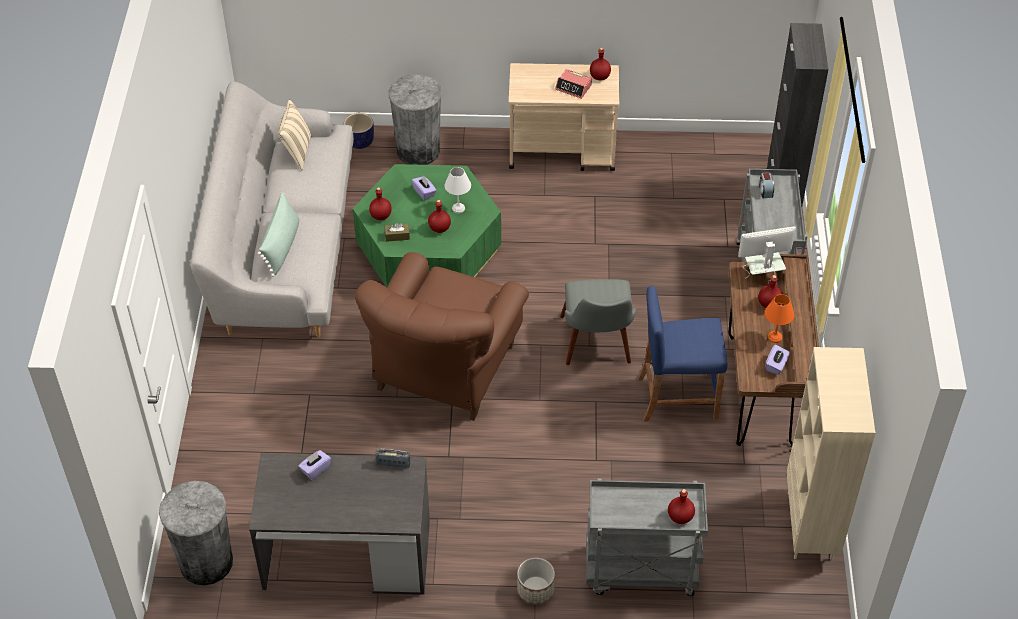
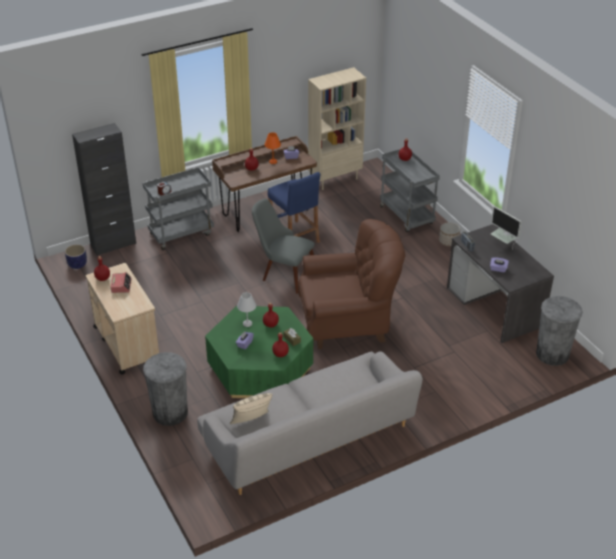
camera: 120 degrees left, 10 degrees down
(282, 246) = (343, 387): green pillow -> none
(360, 142) = (180, 448): planter -> planter (77, 264)
(597, 348) = (283, 273): grey chair -> grey chair turned 120 degrees counterclockwise
(762, 276) = (233, 175): monitor -> monitor (503, 244)

